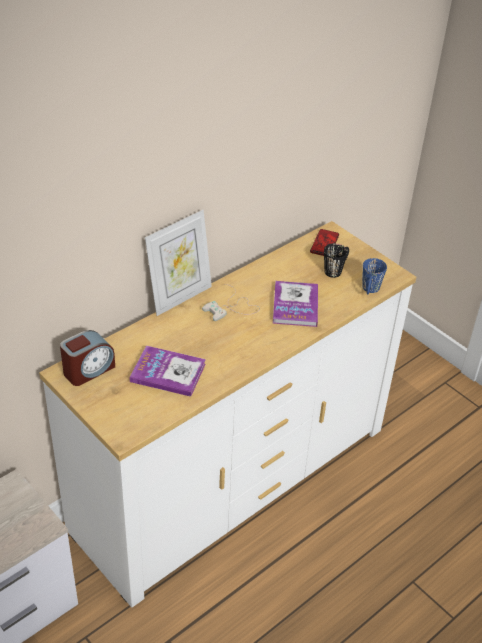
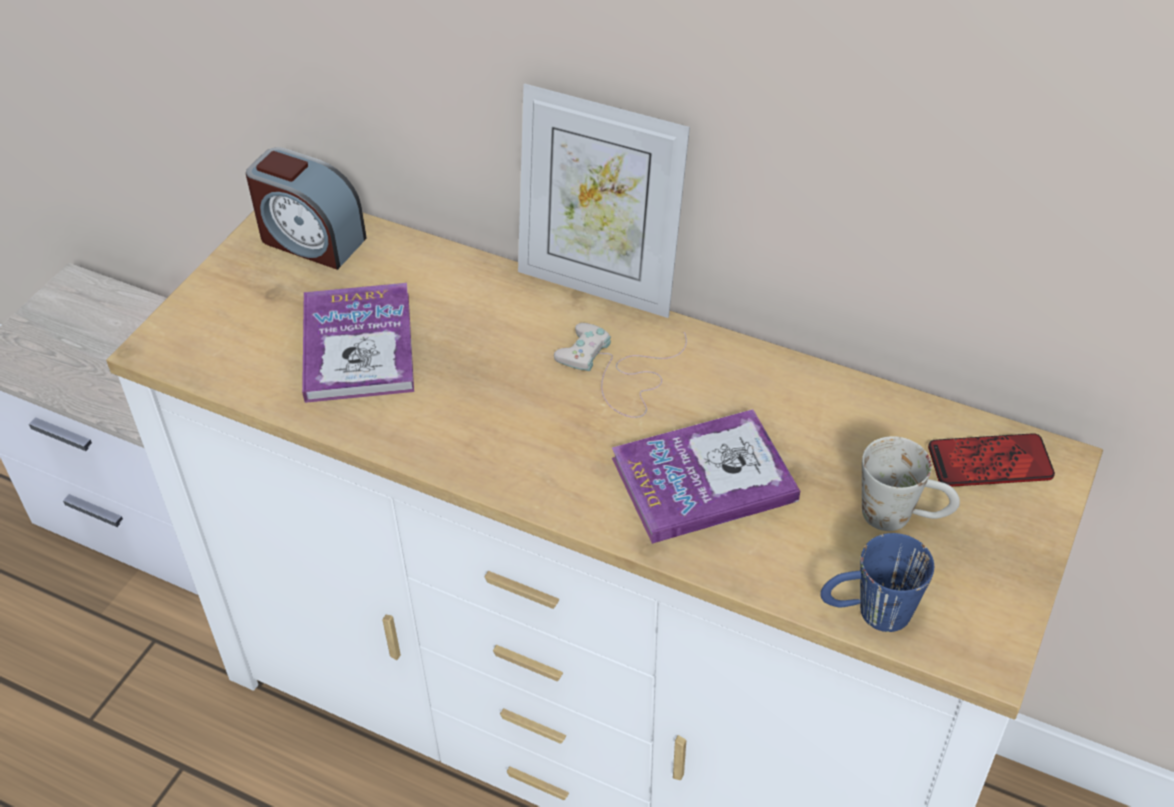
camera: 70 degrees right, 5 degrees up
(336, 269) = (902, 516): black mug -> white mug

